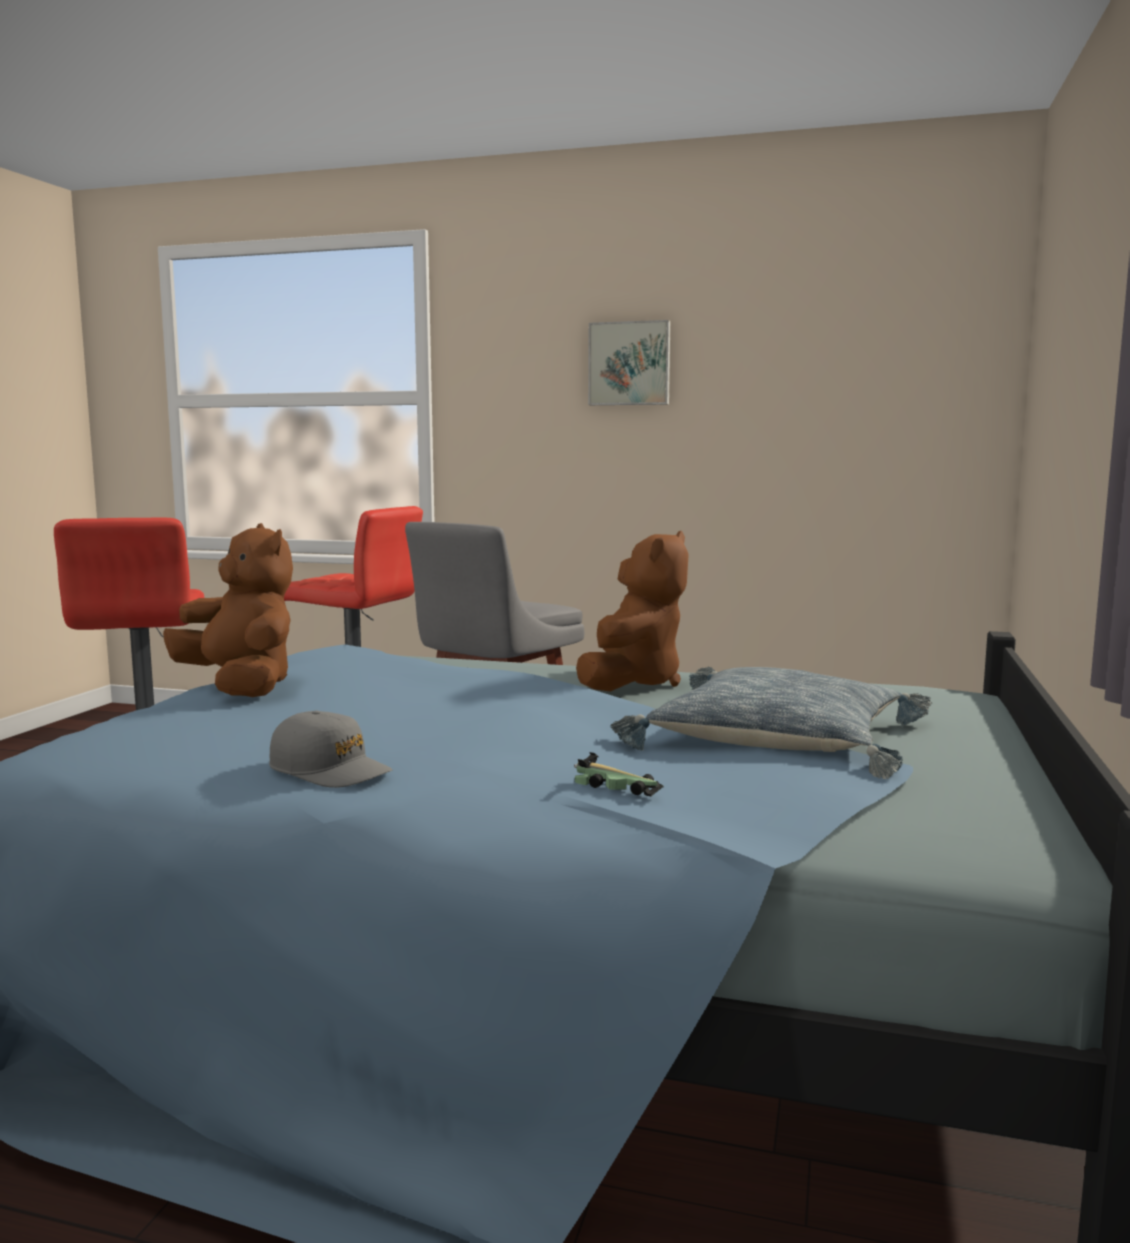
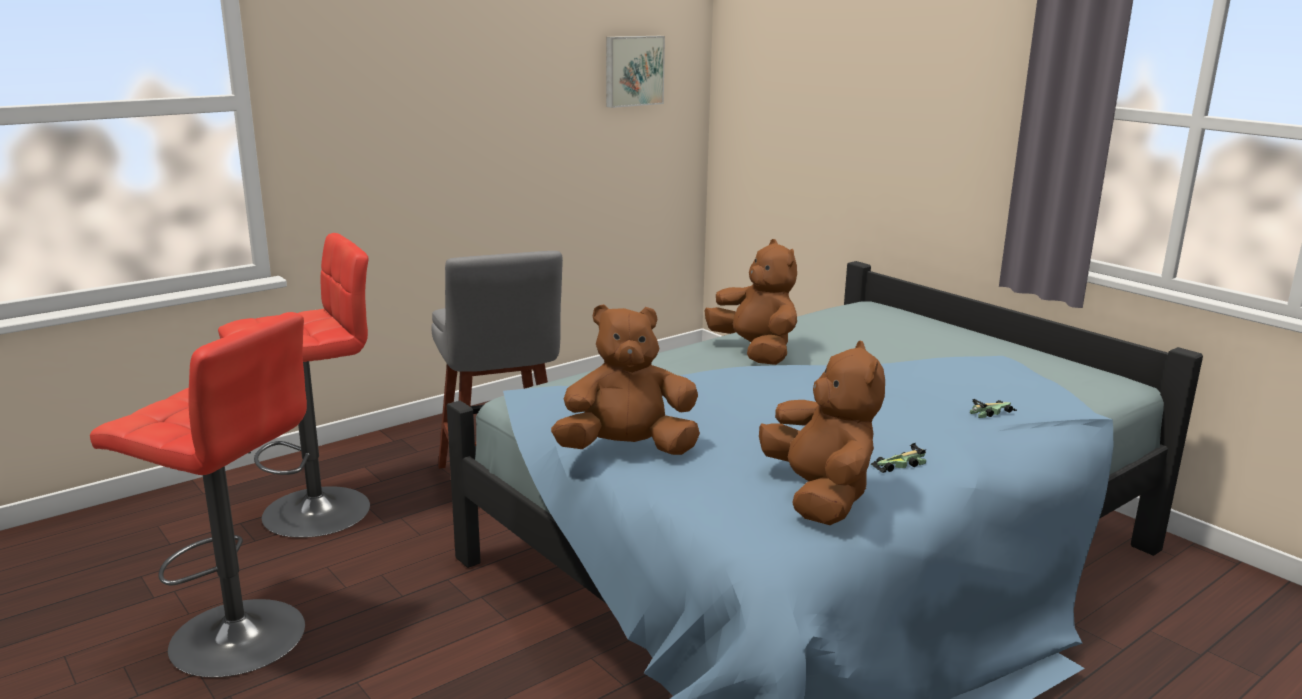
camera: 55 degrees left, 10 degrees up
(188, 756) = (819, 496): none -> brown plush toy
(330, 771) = (900, 464): grey cap -> toy car
(629, 364) = (454, 61): picture -> picture (633, 70)
(776, 734) = (912, 359): pillow -> none

